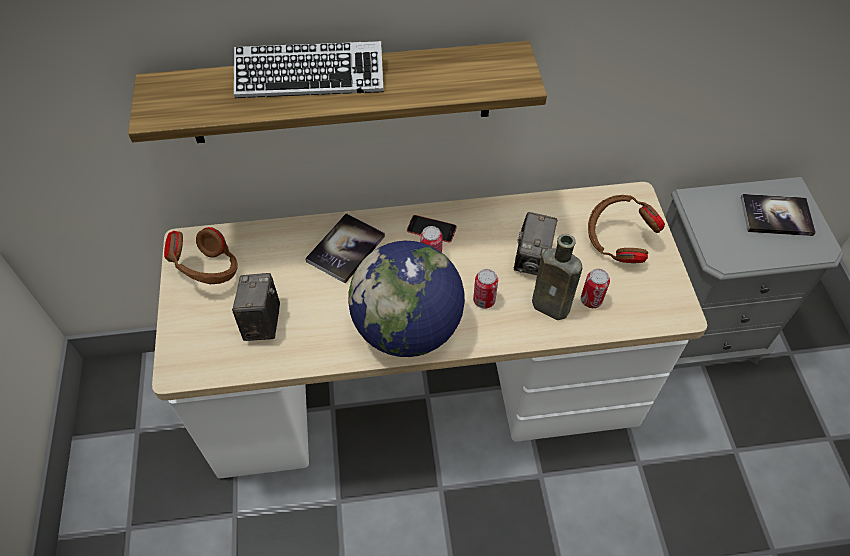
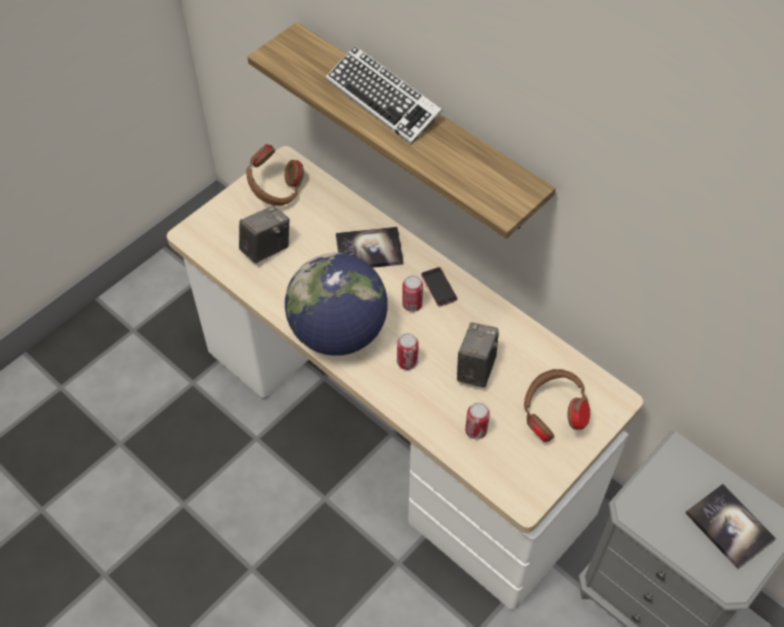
camera: 50 degrees right, 0 degrees up
(532, 259) = (476, 368): camera -> camera turned 135 degrees clockwise
(553, 307) = (444, 410): brown bottle -> none

